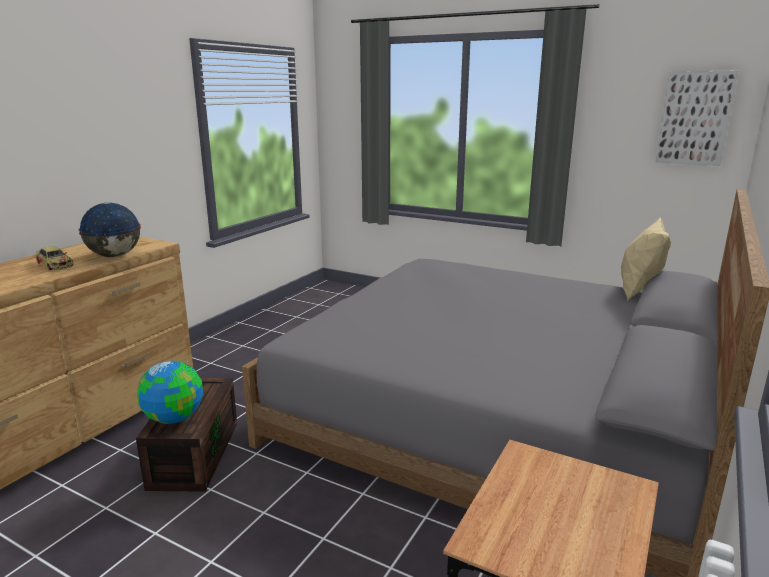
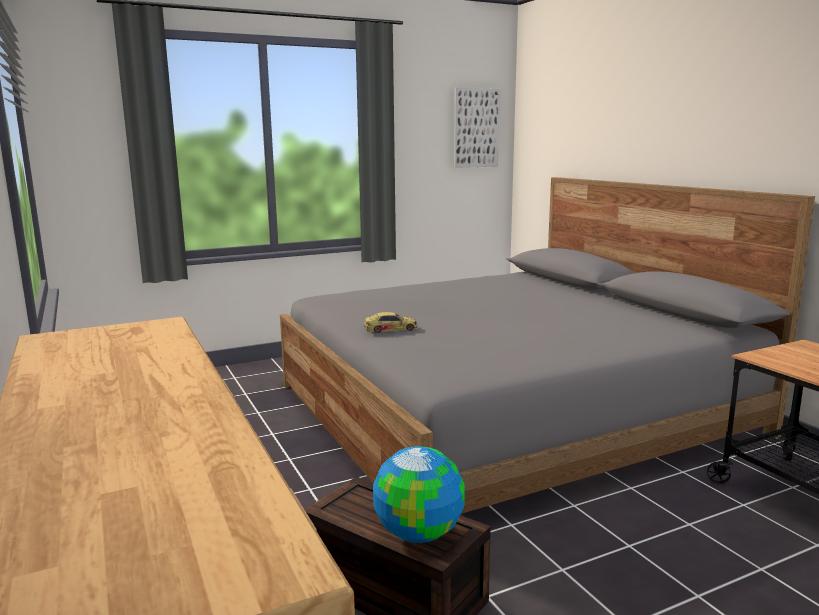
camera: 55 degrees left, 5 degrees down
(55, 264) = (127, 382): toy car -> toy car (391, 329)
(114, 256) = (172, 348): globe -> none
(638, 291) = (513, 273): beige pillow -> none

